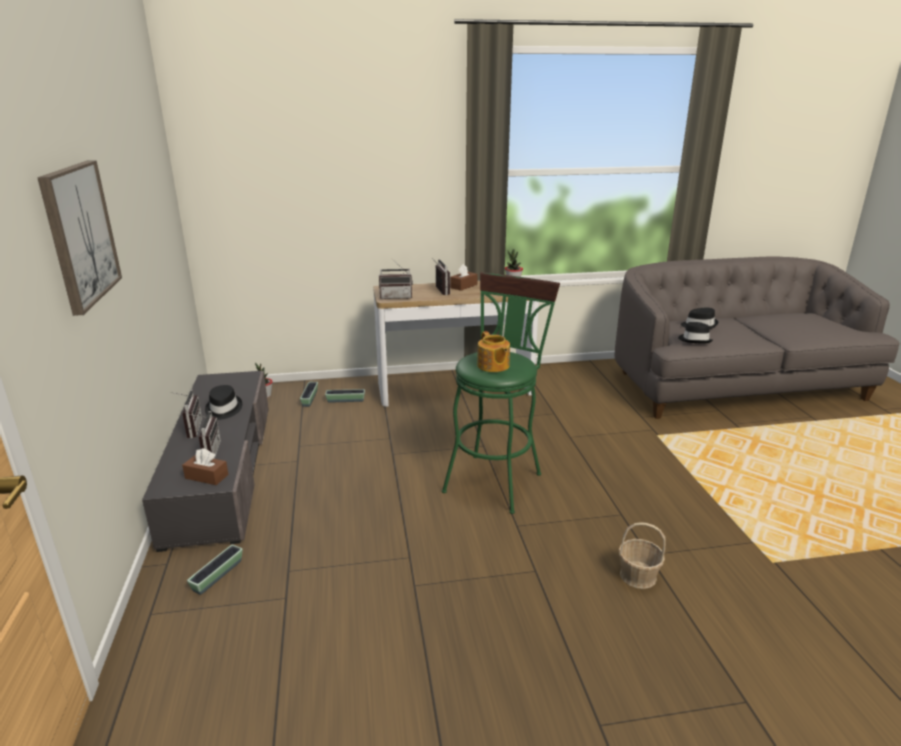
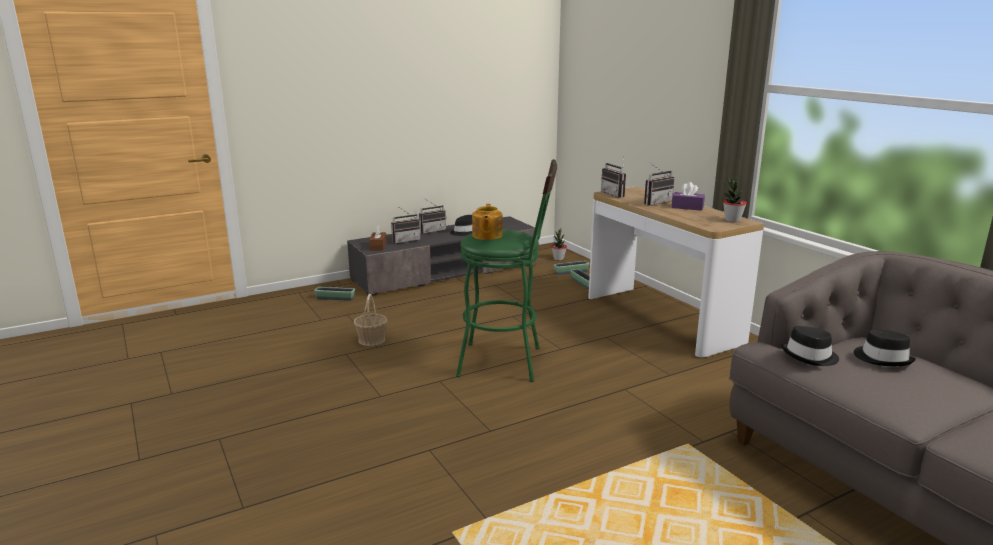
camera: 70 degrees right, 5 degrees down
(80, 234) = (348, 70): picture -> none
(463, 286) = (687, 207): brown tissue box -> purple tissue box
(493, 366) = (486, 235): teapot -> teapot turned 45 degrees counterclockwise
(637, 575) = (393, 445): basket -> basket (372, 340)

